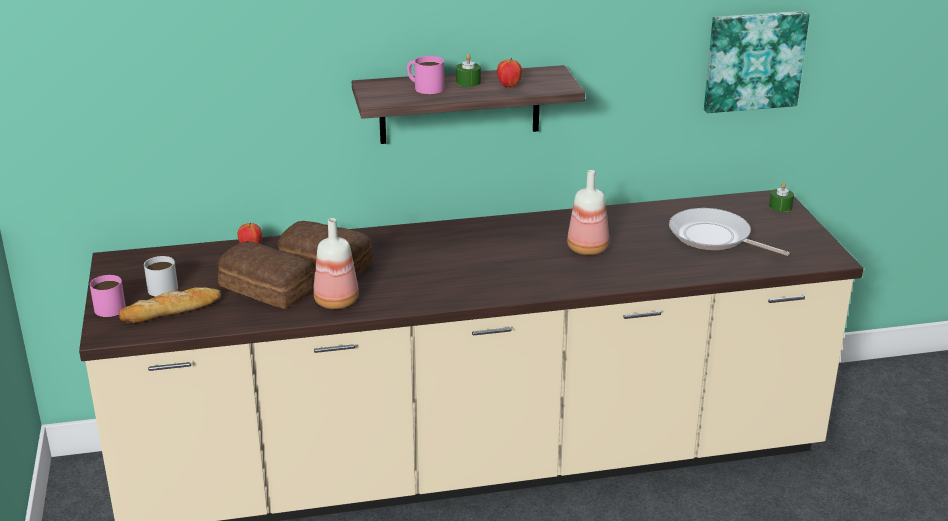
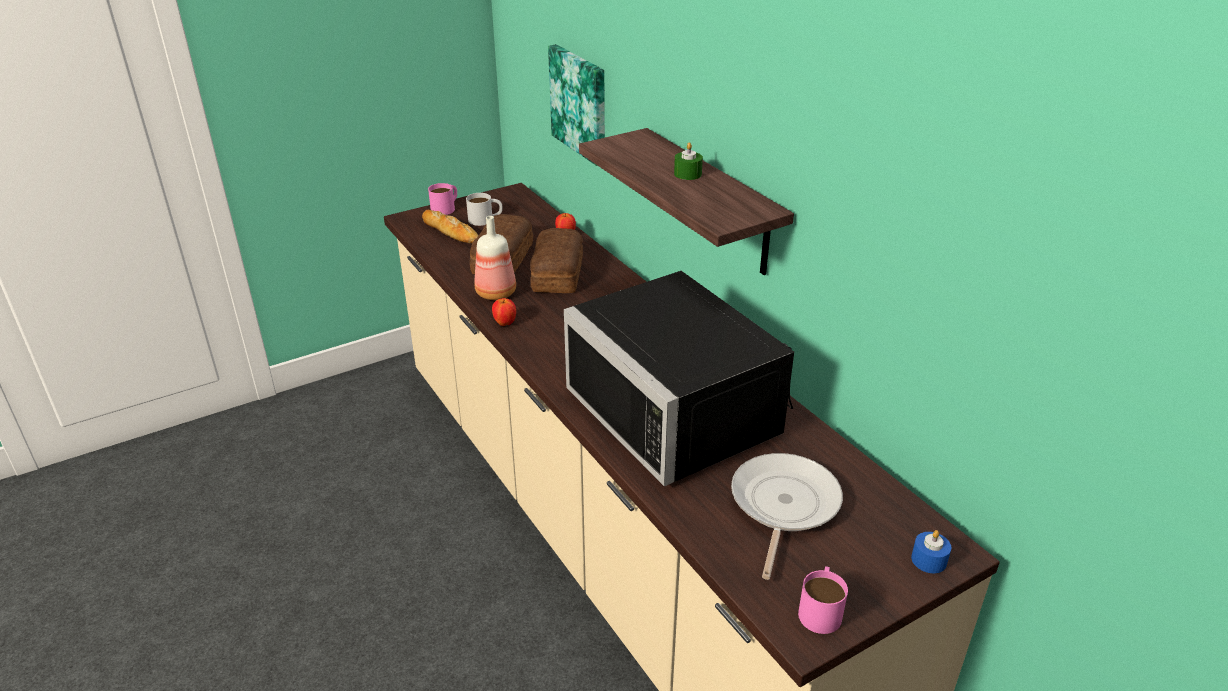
camera: 70 degrees right, 5 degrees up
(424, 87) = (655, 158): pink mug -> pink mug (821, 609)
(509, 86) = (696, 194): apple -> apple (505, 323)
(588, 248) = (685, 410): bottle -> black microwave
(753, 60) = (997, 345): picture -> picture (580, 103)
(780, 206) = (929, 560): green candle -> blue candle

